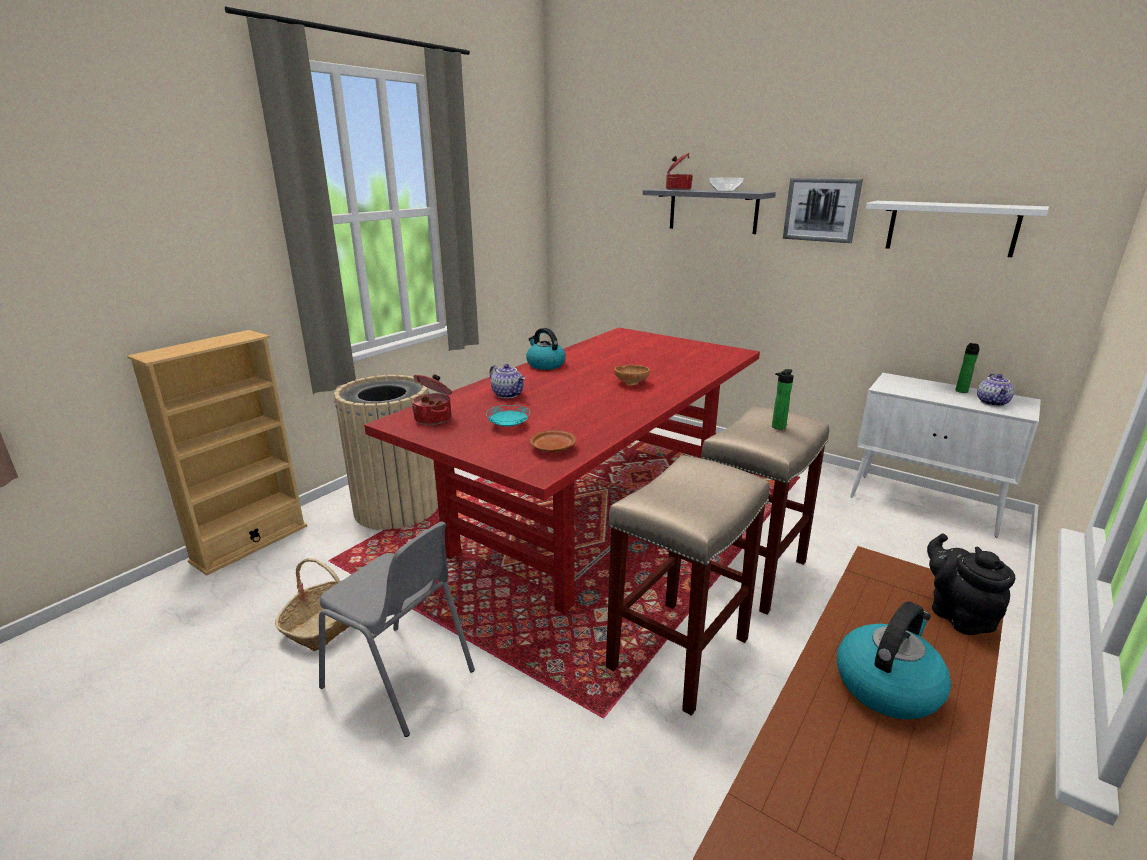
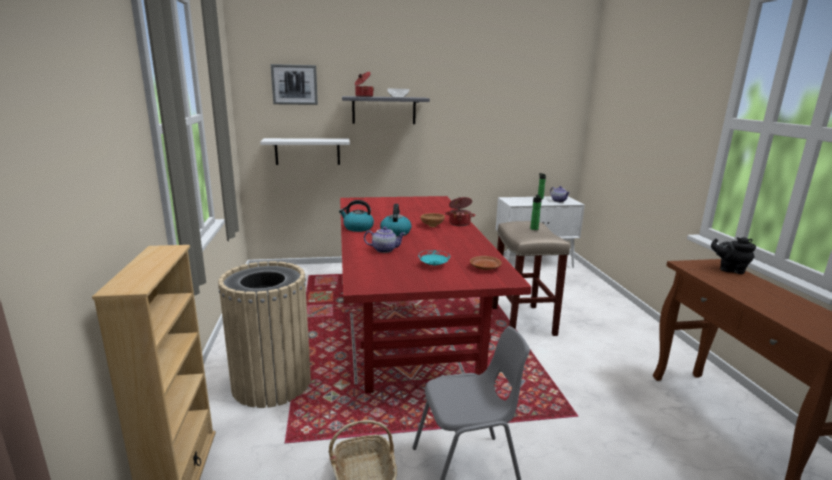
camera: 45 degrees left, 5 degrees down
(434, 418) = (380, 276): cooking pot -> cooking pot (459, 223)
(678, 655) = (557, 371): beige stool -> none
(821, 210) = (453, 107): picture -> picture (294, 84)
(887, 685) = (764, 296): kettle -> kettle (395, 232)
(951, 228) = (520, 115): white shelf -> white shelf (307, 151)

